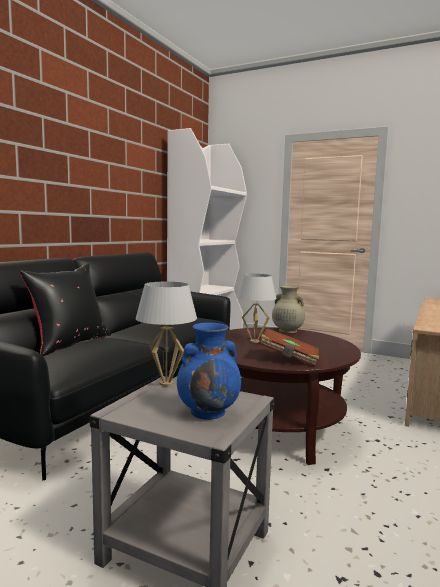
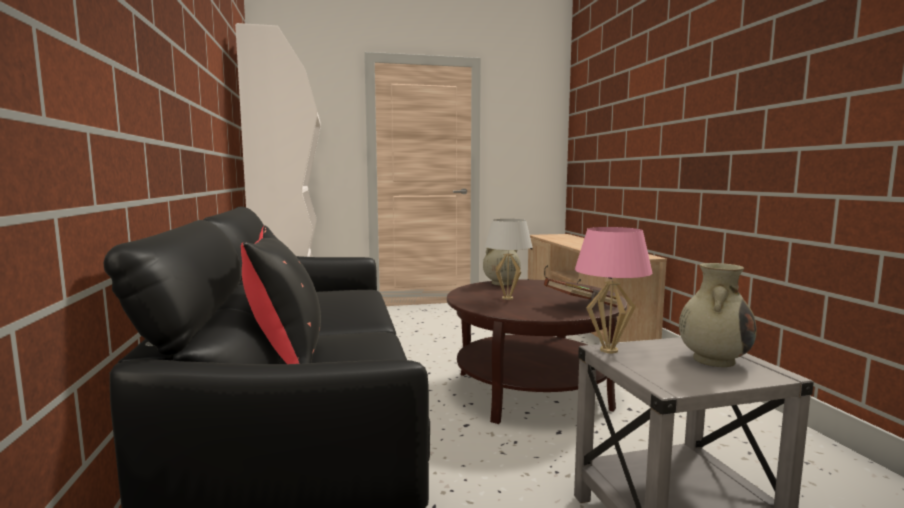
camera: 40 degrees left, 0 degrees up
(166, 383) = (609, 350): white table lamp -> pink table lamp
(209, 411) = (713, 360): blue vase -> beige vase

